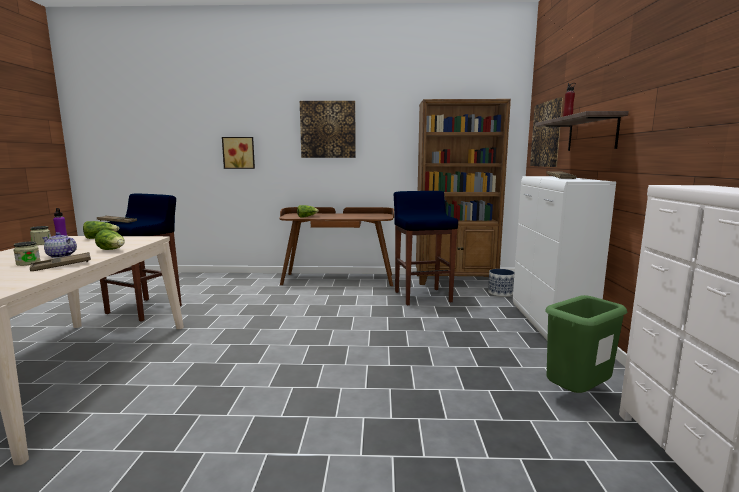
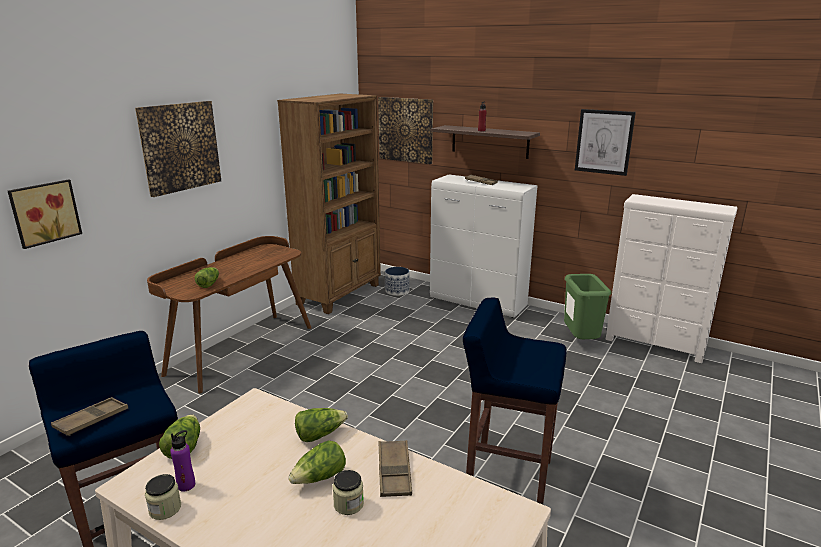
camera: 60 degrees left, 10 degrees up
(61, 256) = (320, 478): teapot -> lettuce
(422, 296) = (362, 324): blue stool -> blue stool (507, 477)
(688, 107) = (604, 142): none -> picture

